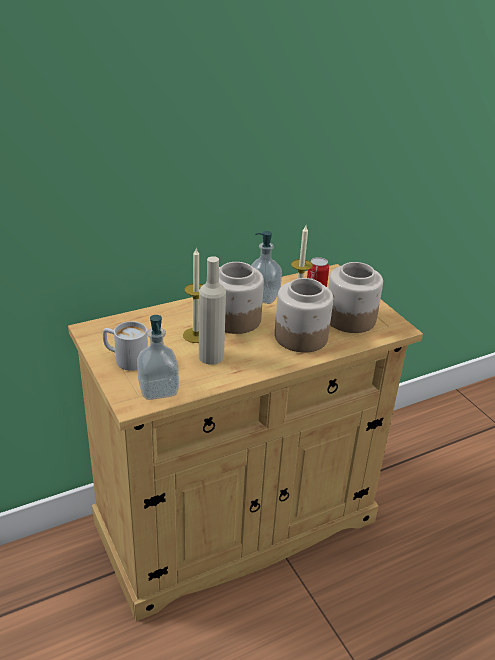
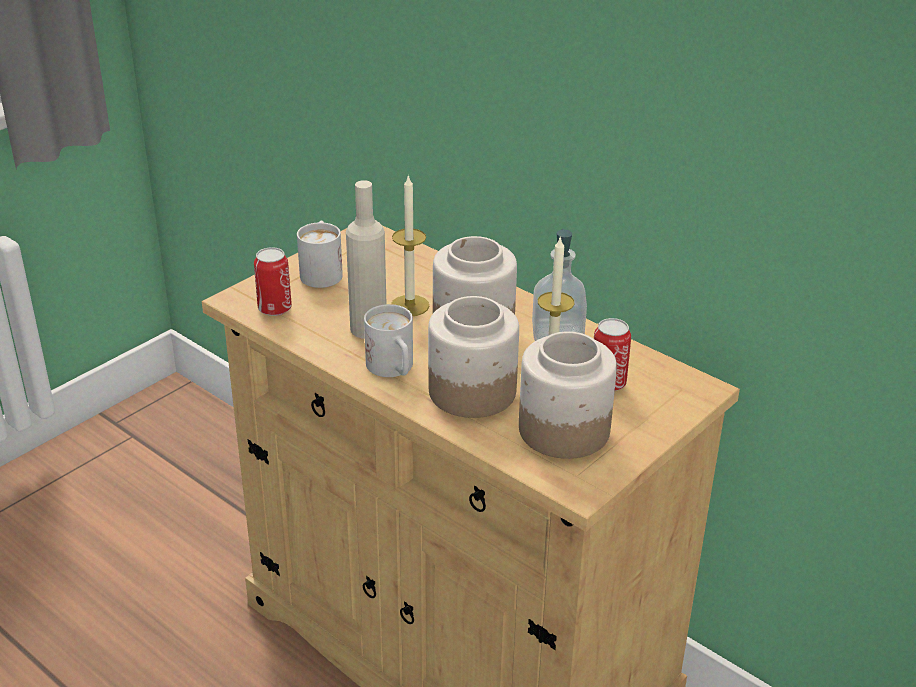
camera: 70 degrees right, 0 degrees up
(158, 389) = (274, 308): soap dispenser -> can
(263, 358) = (393, 370): none -> white mug

